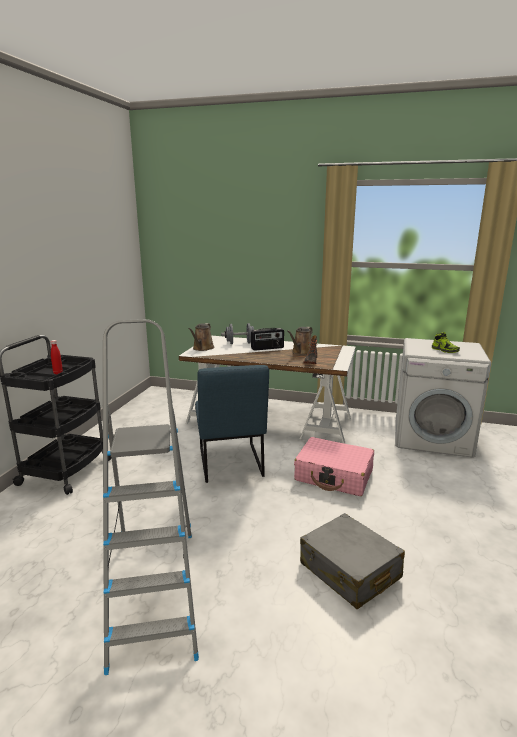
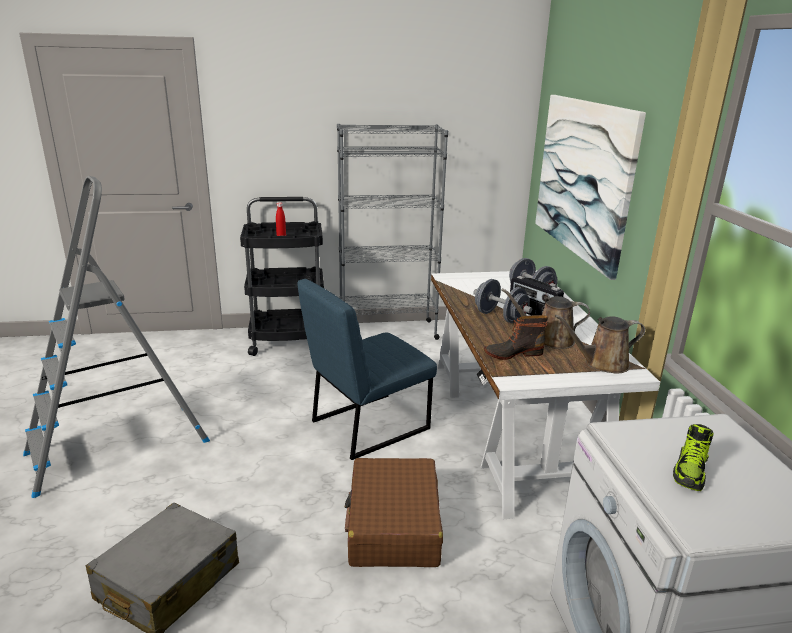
camera: 65 degrees right, 5 degrees up
(112, 428) = (387, 332): none -> grey bookcase
(202, 348) = (475, 278): brown watering can -> brown watering can (602, 364)
(221, 272) = (583, 178): none -> picture
(264, 354) = (500, 317): none -> grey dumbbell
(334, 476) = (393, 525): pink suitcase -> brown suitcase

